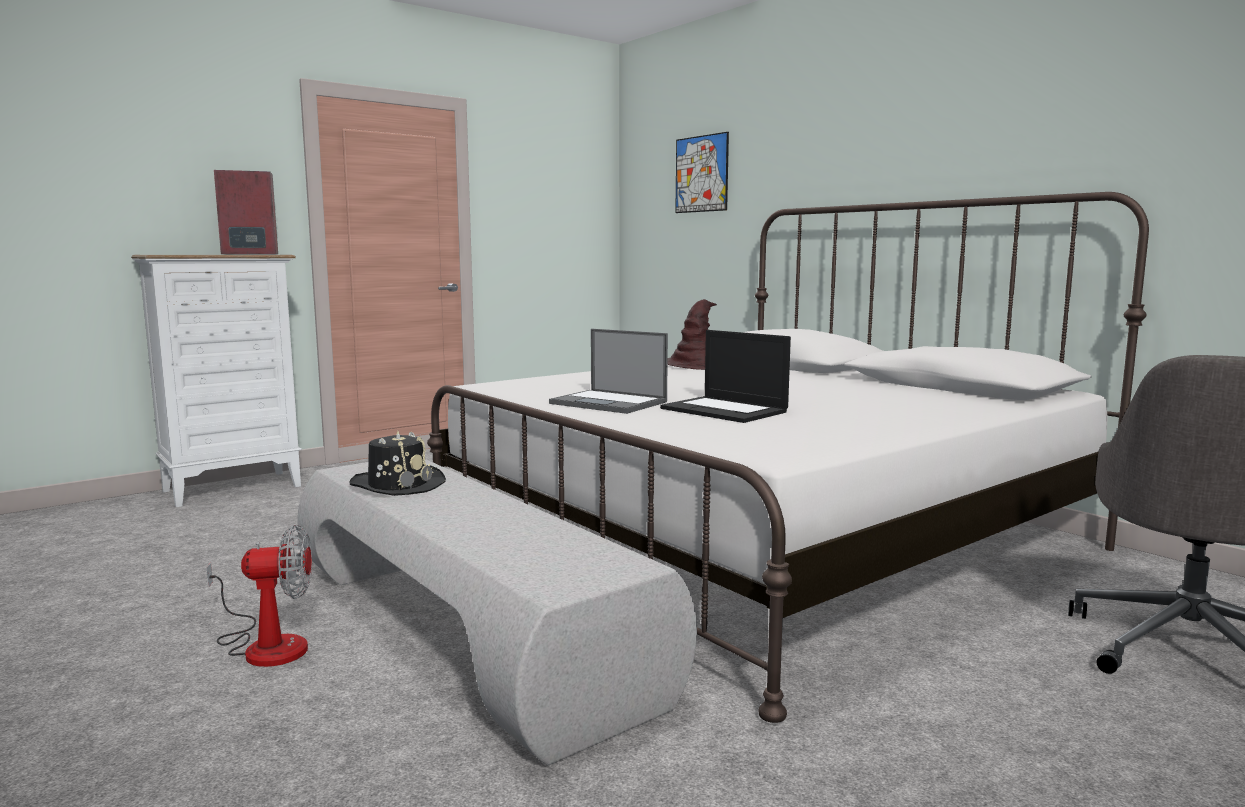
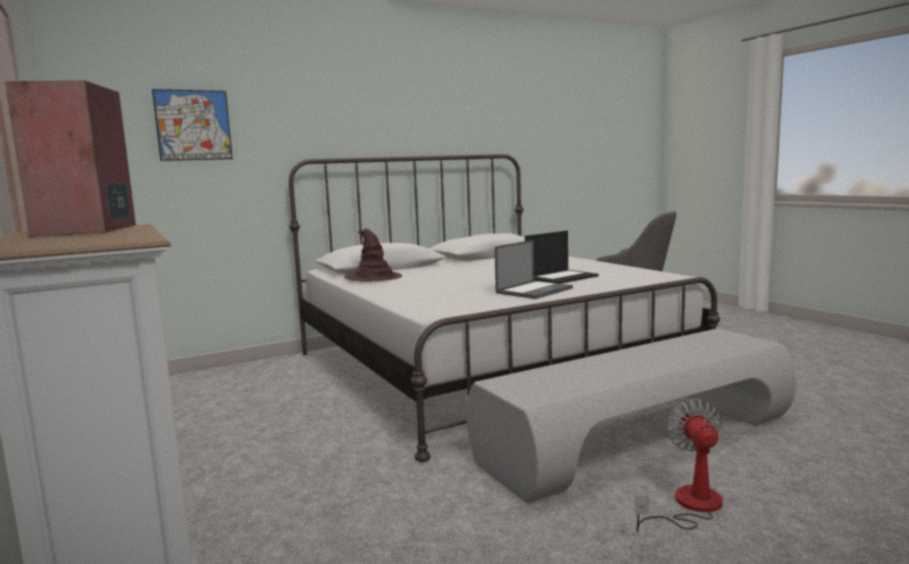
camera: 80 degrees left, 0 degrees up
(397, 484) = (578, 379): black hat -> none

